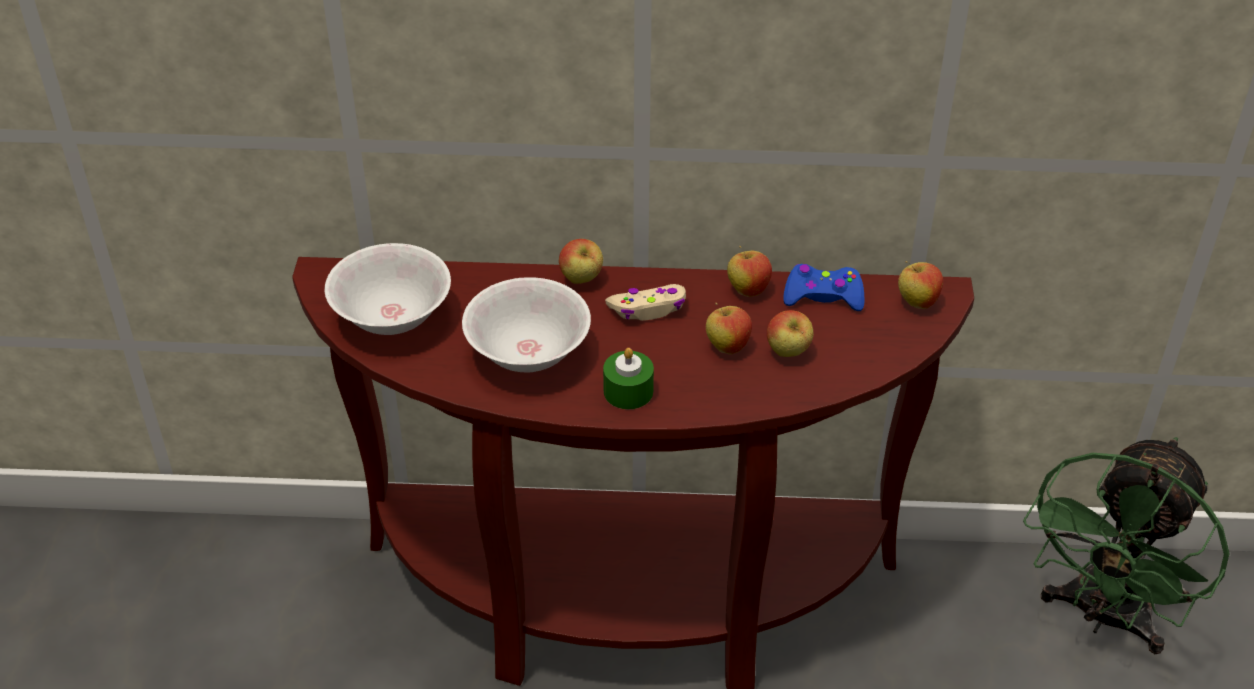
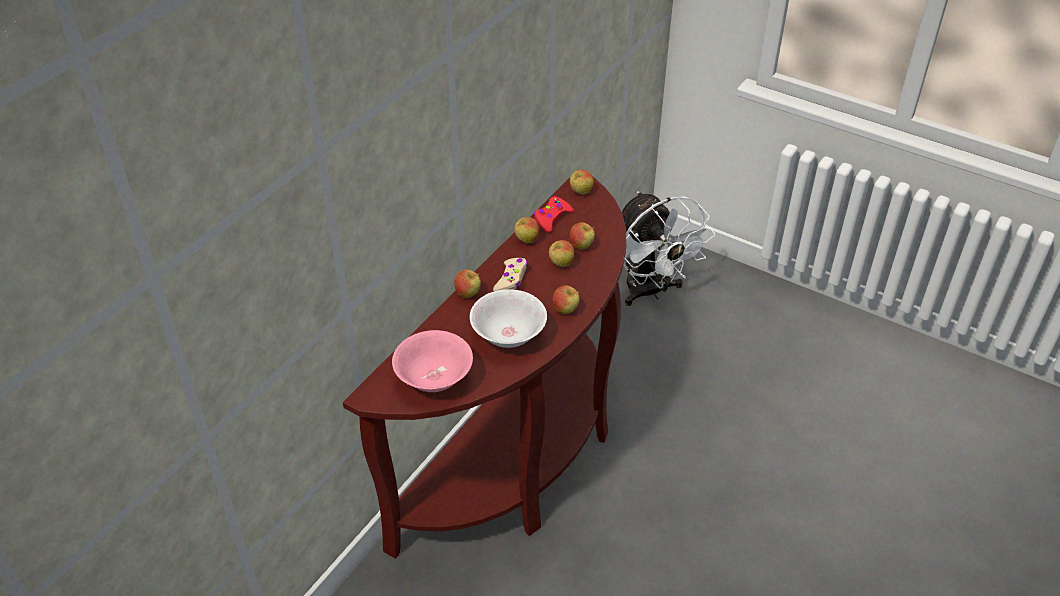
camera: 60 degrees left, 0 degrees up
(392, 318) = (434, 379): white bowl -> pink bowl
(628, 391) = (565, 310): green candle -> apple
(823, 296) = (552, 218): blue game controller -> red game controller
(1103, 617) = (651, 292): green fan -> white fan

